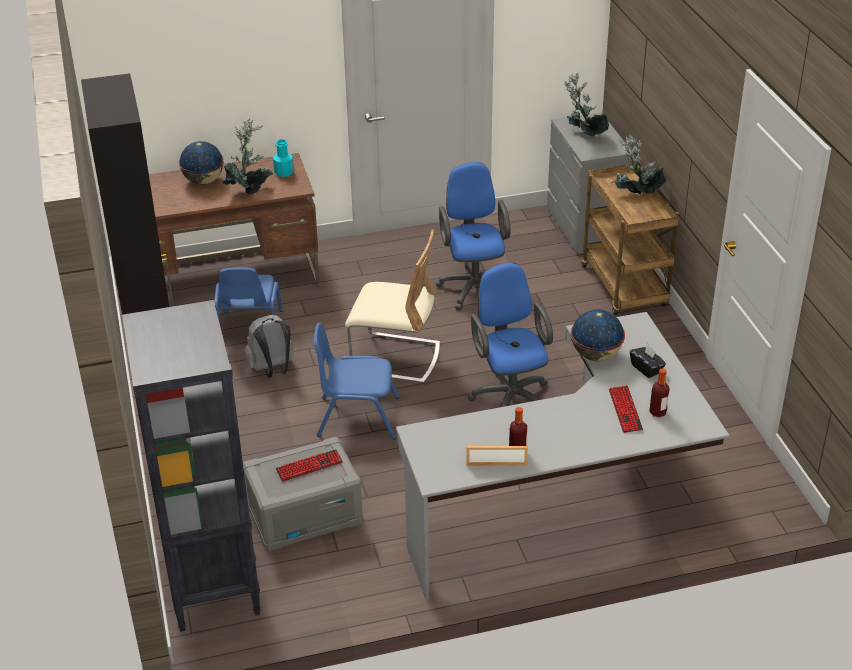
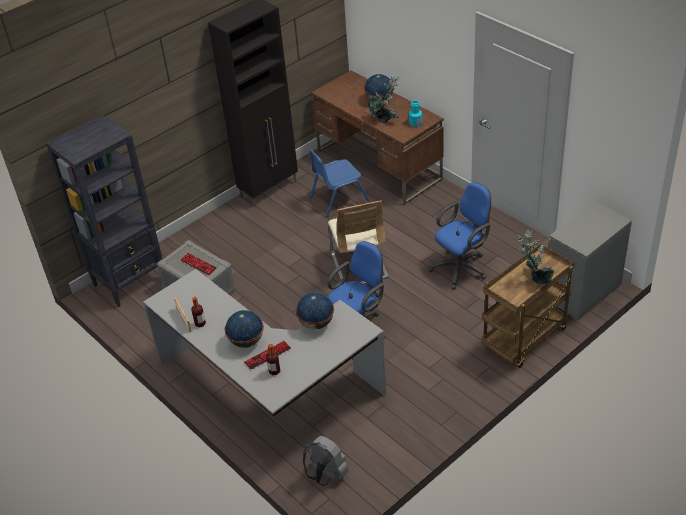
camera: 65 degrees right, 5 degrees up
(272, 369) = (311, 223): grey backpack -> grey backpack (326, 475)
(358, 417) = (293, 274): blue chair -> none
(583, 136) = (585, 224): potted plant -> none
(584, 420) = (246, 341): none -> globe
(646, 369) = (317, 351): black tissue box -> none

